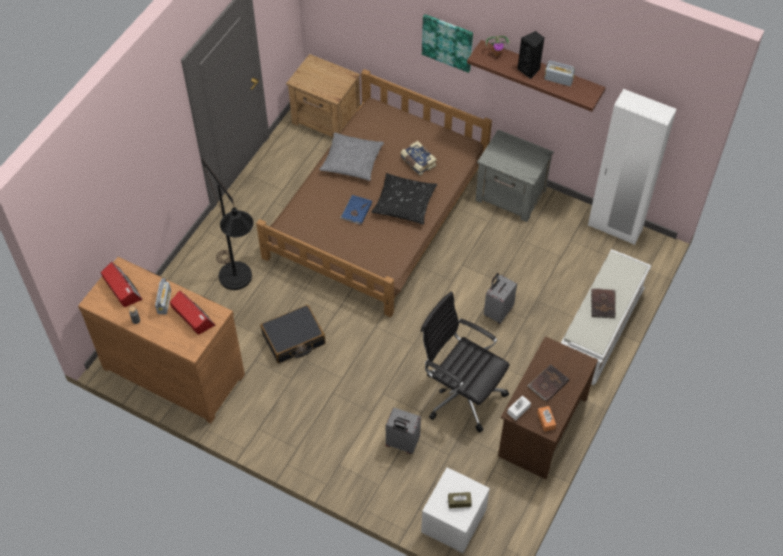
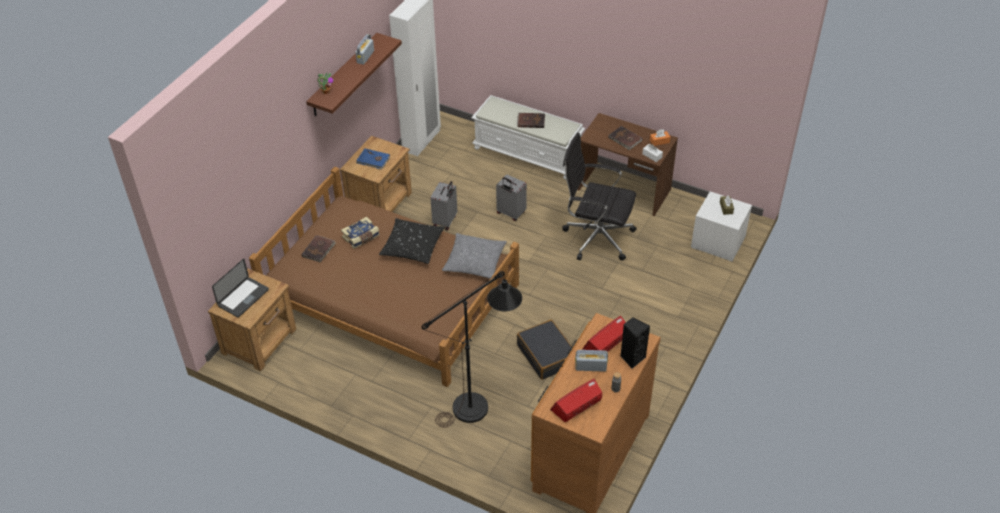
camera: 90 degrees left, 10 degrees down
(322, 75) = (243, 298): none -> laptop
(352, 161) = (354, 286): grey pillow -> grey pillow (474, 261)
(356, 211) = (420, 281): blue book -> blue book (373, 160)
(401, 131) = (319, 250): none -> brown book
(402, 443) = (650, 275): grey suitcase -> grey suitcase (445, 221)
(447, 42) = (288, 137): picture -> none
(461, 393) = (596, 237): black office chair -> black office chair turned 75 degrees clockwise
(511, 196) = (380, 202): grey nightstand -> brown nightstand
(529, 70) = (351, 72): black speaker -> black speaker (632, 358)

